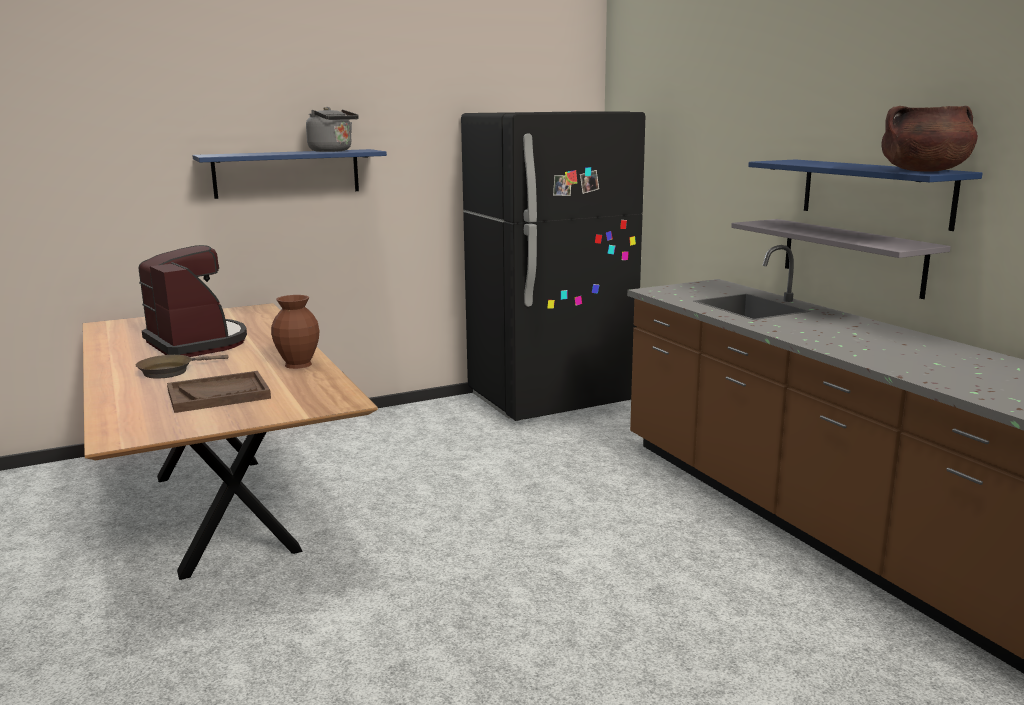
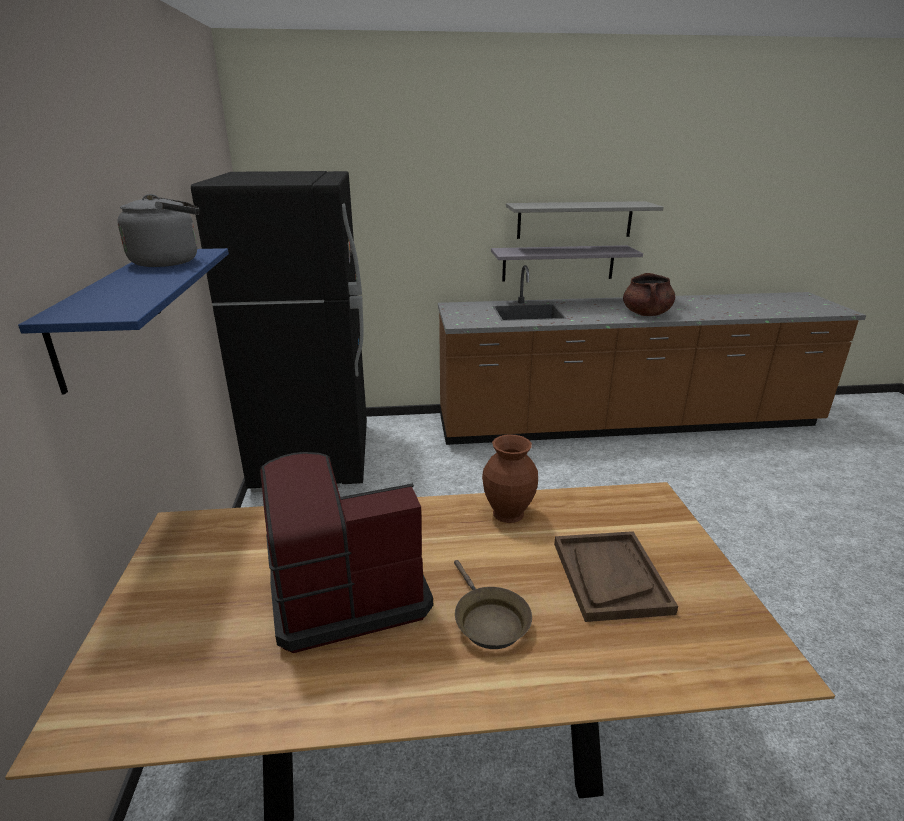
camera: 70 degrees left, 10 degrees up
(875, 192) = (574, 220): blue shelf -> grey shelf
(924, 171) = (636, 204): brown cooking pot -> brown cooking pot (646, 314)

